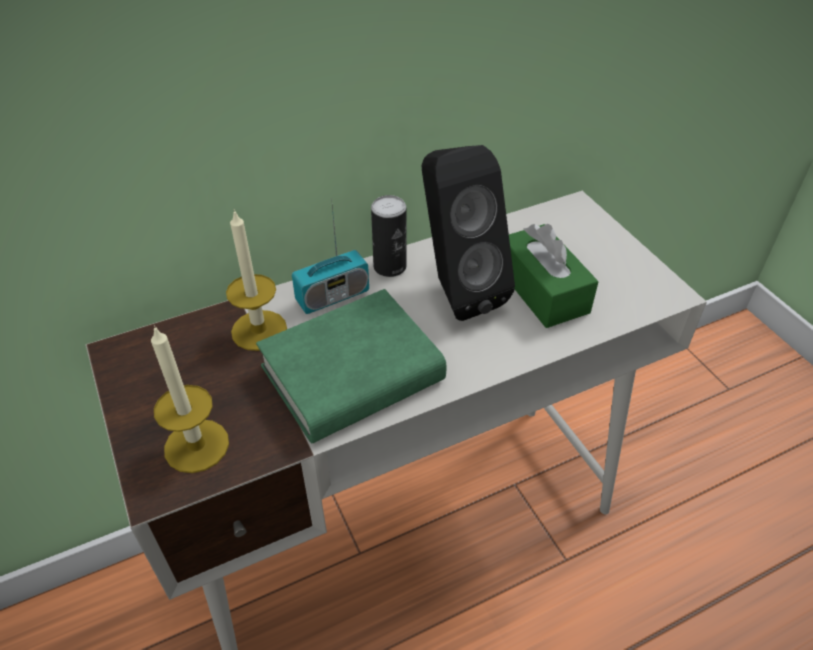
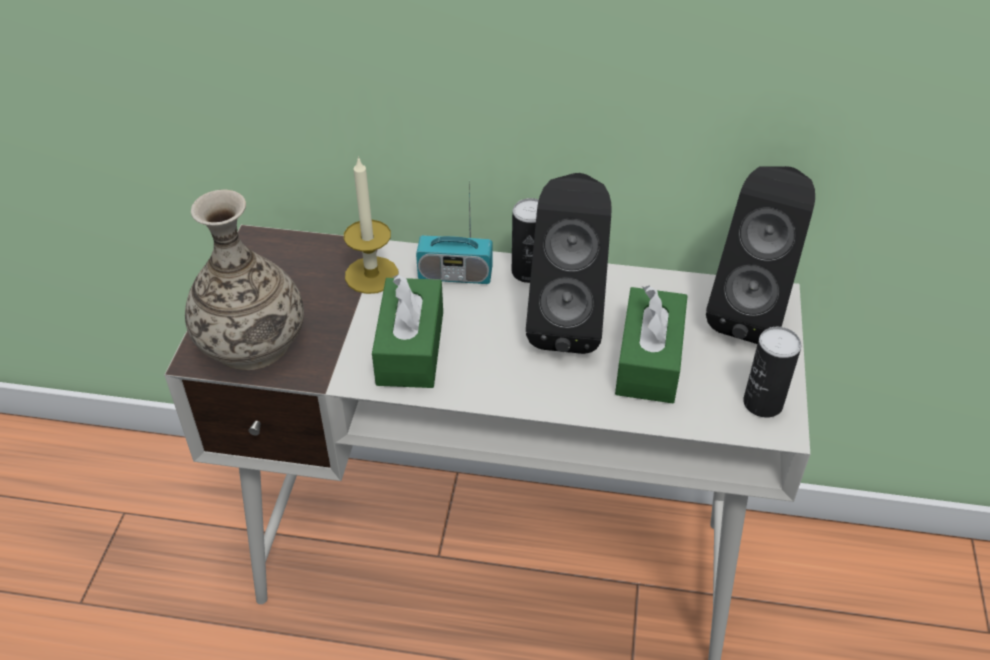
camera: 35 degrees right, 0 degrees up
(196, 445) = (251, 341): candle -> vase
(352, 374) = (410, 348): green book -> green tissue box
(572, 223) = (750, 312): none -> black speaker
(644, 282) = (763, 403): none -> can

